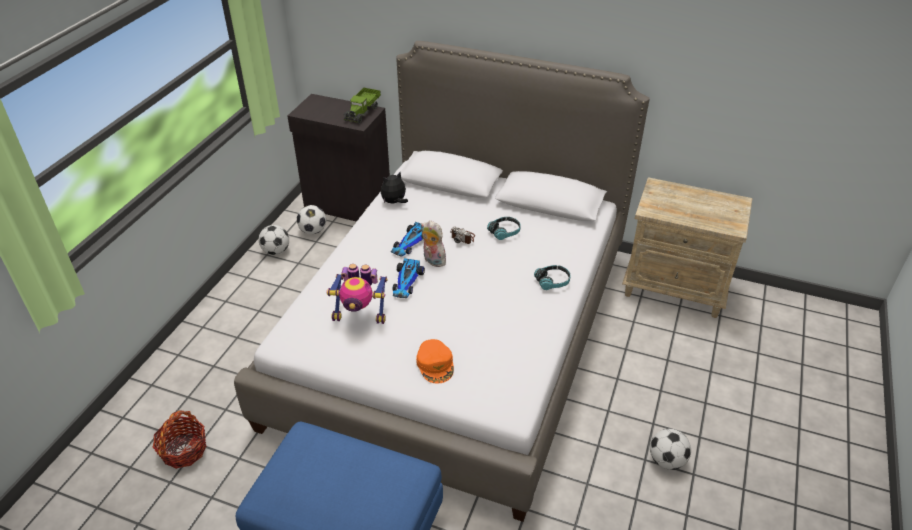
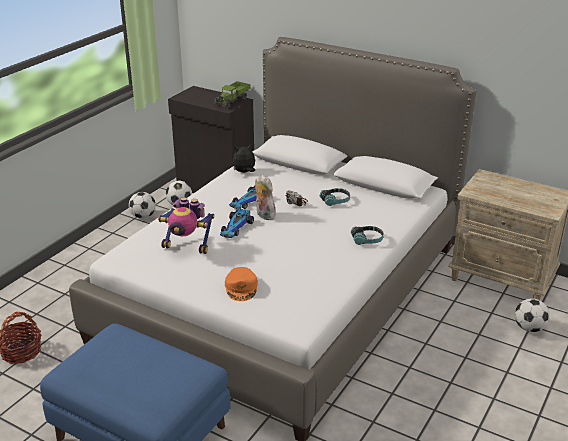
camera: 10 degrees right, 10 degrees down
(666, 460) = (455, 413): football -> football (529, 328)

